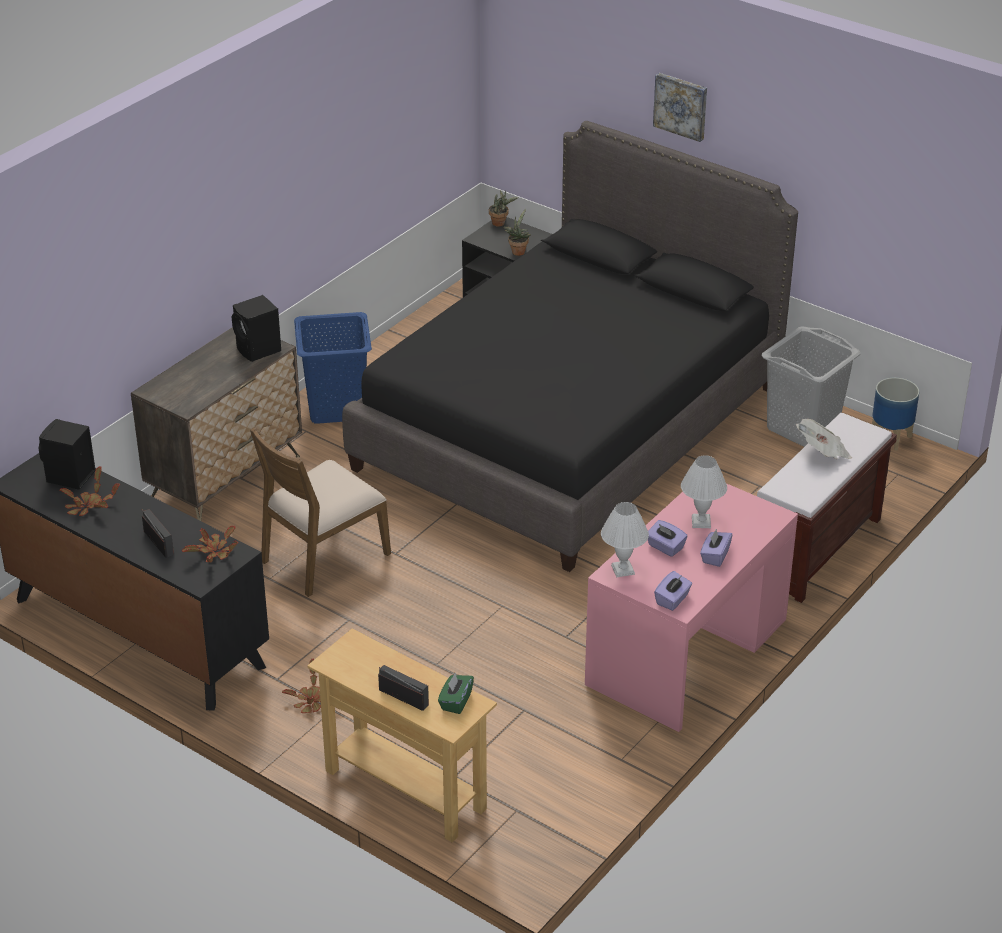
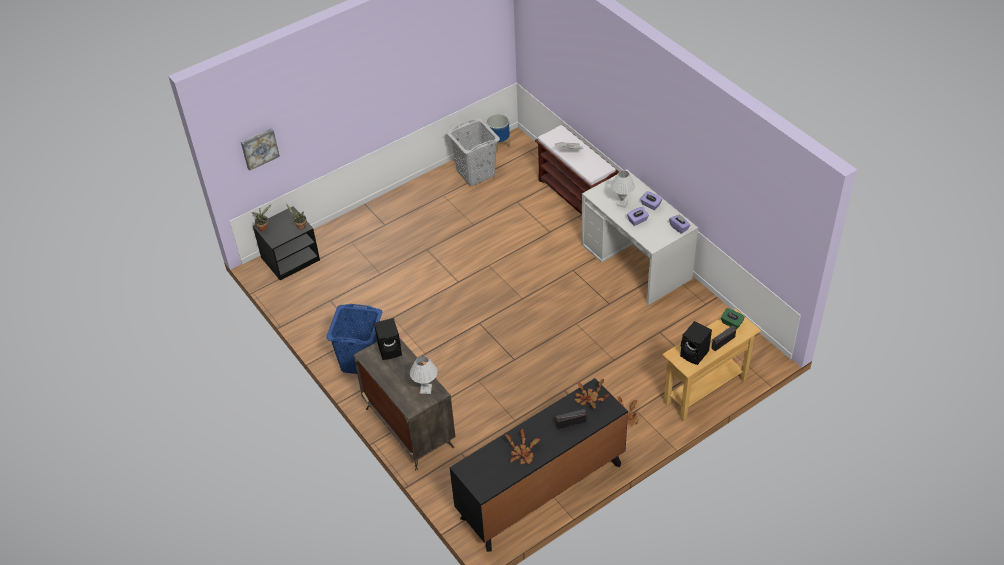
camera: 70 degrees left, 10 degrees up
(69, 477) = (489, 460): black speaker -> black speaker (695, 354)
(323, 556) = (504, 392): brown chair -> none
(569, 427) = (432, 262): black bed -> none
(622, 569) = (650, 240): white table lamp -> white table lamp (425, 389)
(681, 105) = (347, 80): picture -> picture (259, 148)
(687, 651) = (636, 261): pink desk -> white desk

